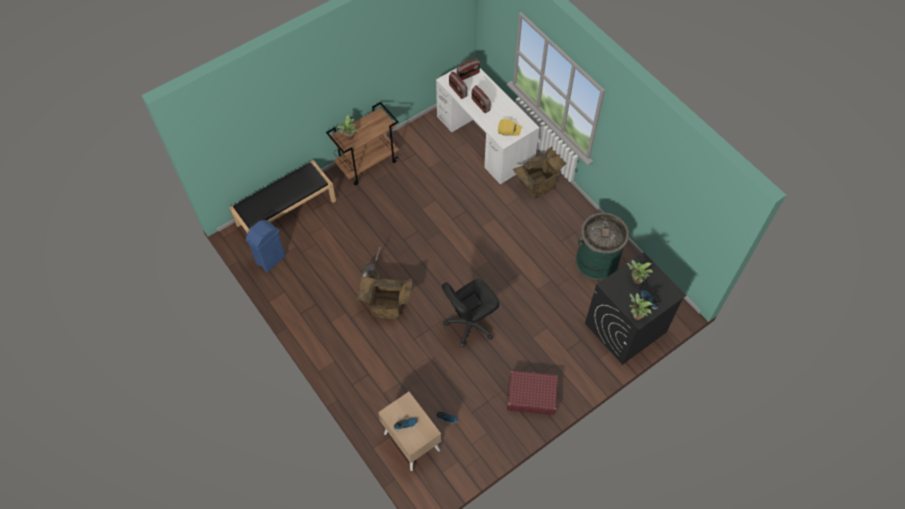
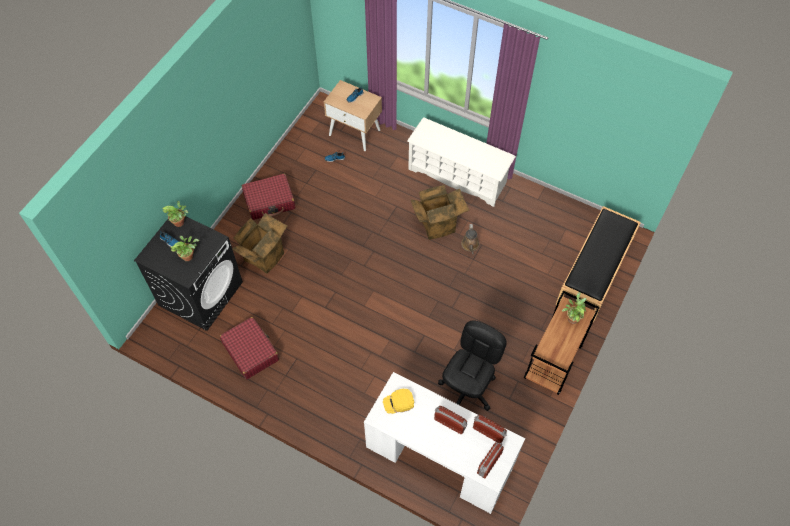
camera: 155 degrees right, 0 degrees up
(270, 260) = (572, 221): blue trash can -> none
(339, 345) = (458, 176): none -> white shoe rack
(470, 324) = (352, 238): black office chair -> black office chair (468, 388)
(538, 186) = (349, 417): cardboard box -> cardboard box (263, 255)
(596, 261) = (250, 351): green trash can -> red suitcase

